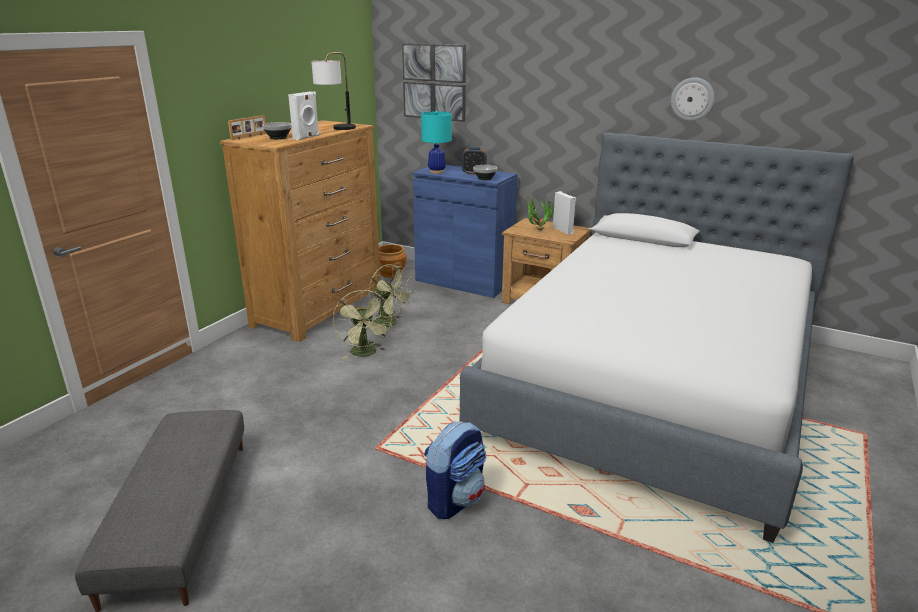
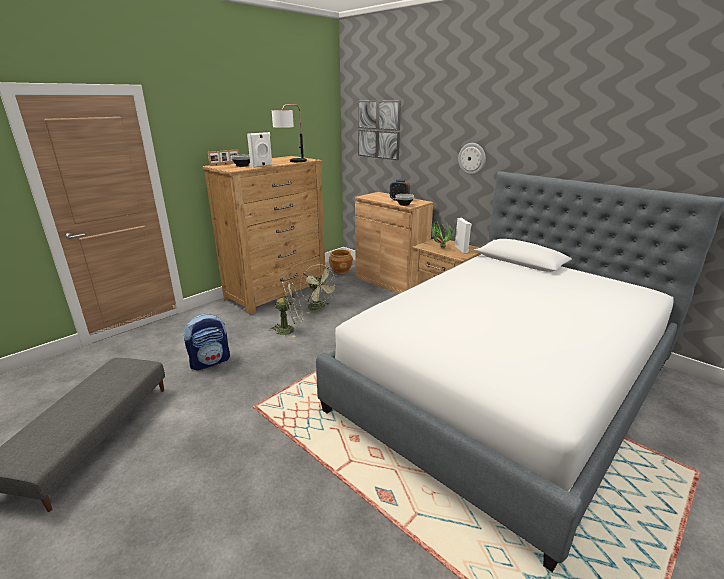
camera: 15 degrees right, 0 degrees up
(366, 354) = (289, 329): green fan -> green fan turned 105 degrees counterclockwise
(437, 172) = (372, 197): turquoise table lamp -> none
(455, 499) = (287, 463): backpack -> backpack (210, 361)
(464, 281) = (390, 282): blue cabinet -> brown cabinet
(692, 99) = (574, 144): wall clock -> wall clock (472, 158)

